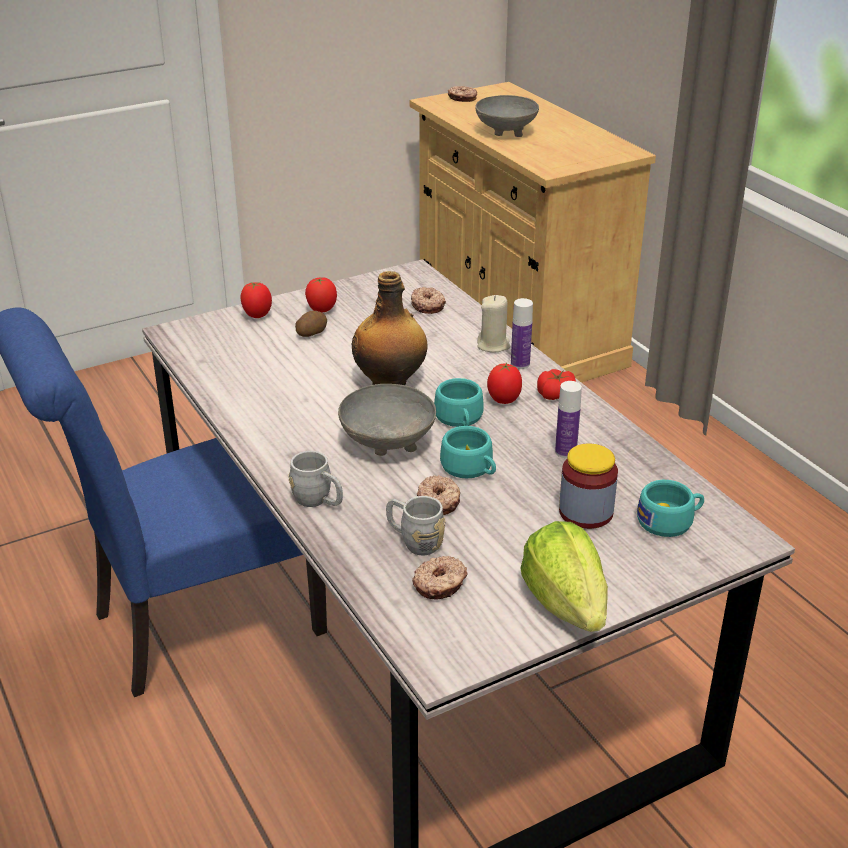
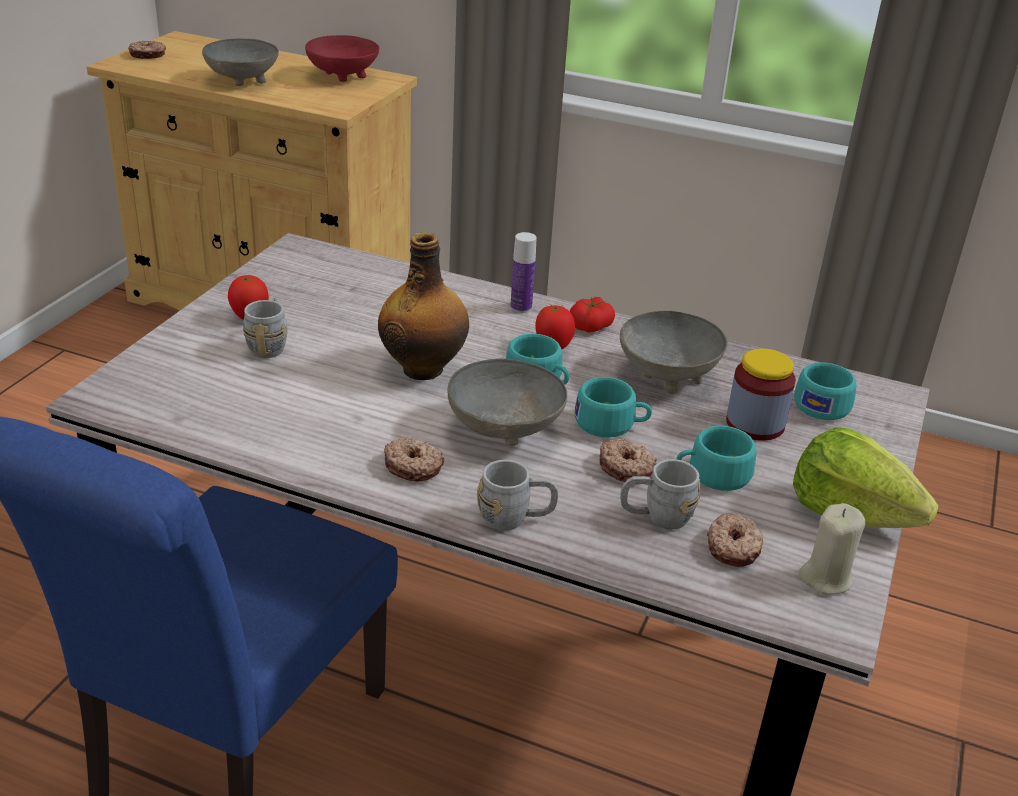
camera: 40 degrees left, 0 degrees up
(257, 316) = (180, 345): tomato -> none
(311, 333) = (269, 344): potato -> grey mug
(428, 306) = (358, 278): donut -> donut (413, 466)
(493, 345) = (473, 298): beige candle -> beige candle (826, 578)
(496, 532) = (712, 475): none -> turquoise cup
(565, 452) = (667, 376): bottle -> grey bowl
(589, 143) = (341, 77): none -> red bowl

